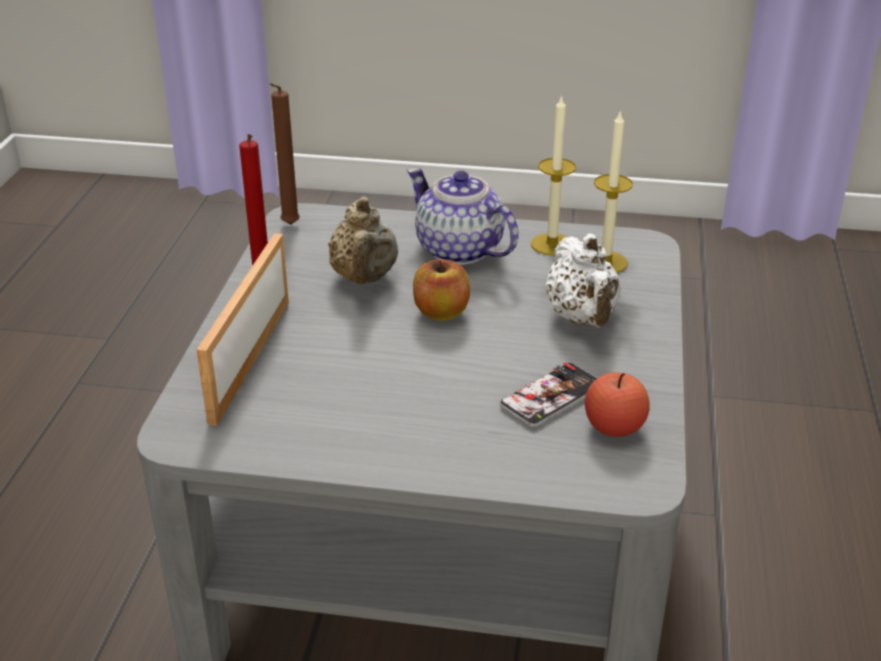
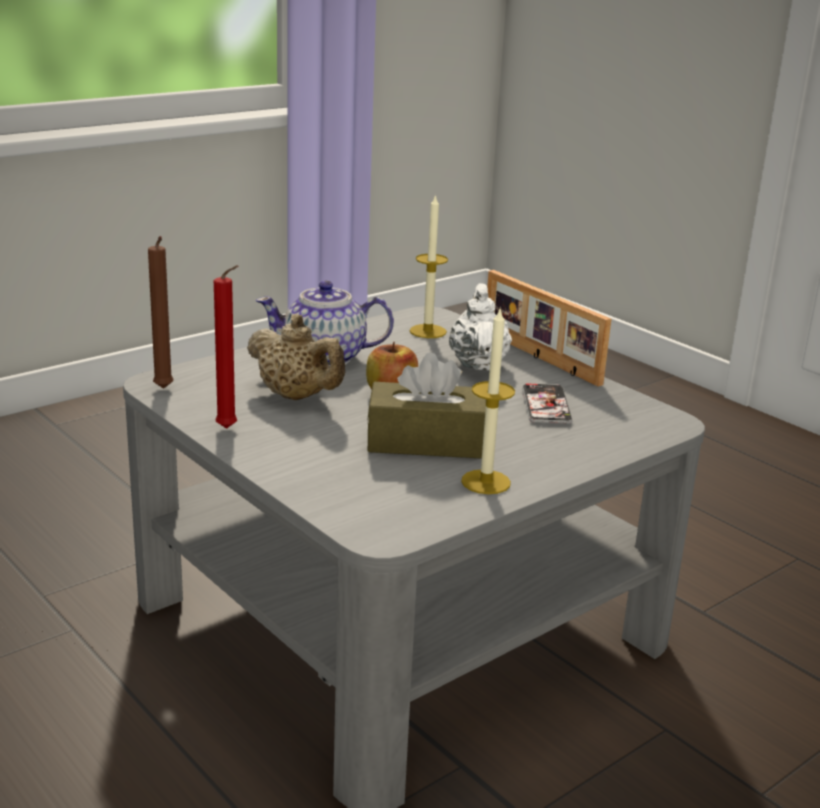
camera: 50 degrees left, 10 degrees down
(247, 359) = (324, 473): picture frame -> picture frame (538, 357)
(373, 374) = (426, 442): none -> brown tissue box
(552, 244) = (376, 334): candle -> candle (485, 482)
(582, 318) = (478, 363): white teapot -> white teapot turned 120 degrees counterclockwise
(614, 427) = (605, 404): apple -> none

